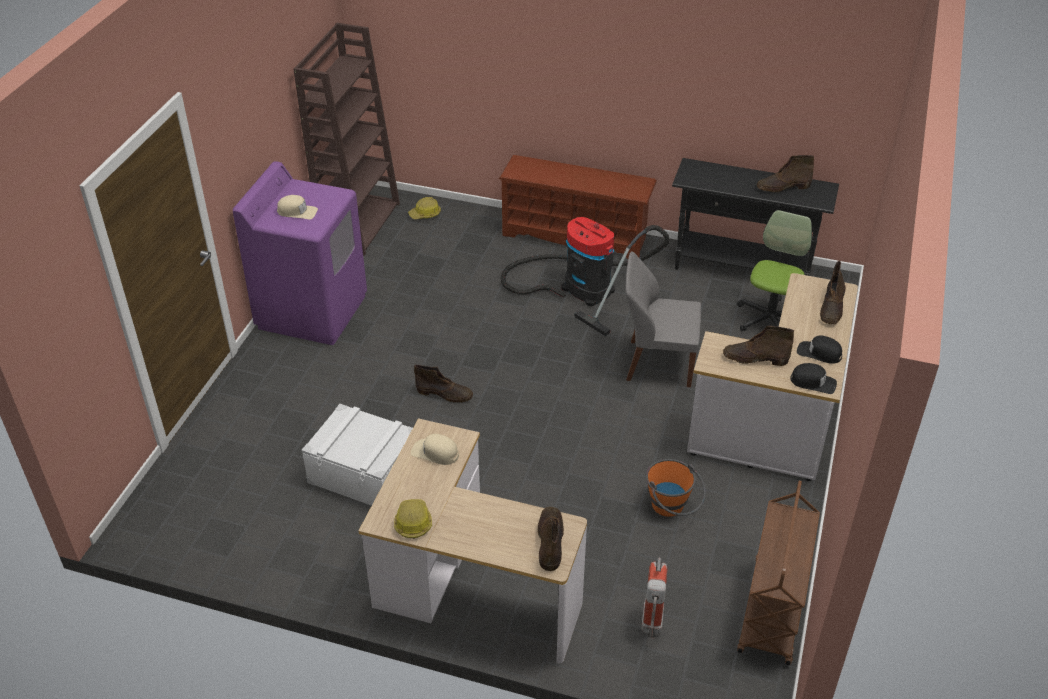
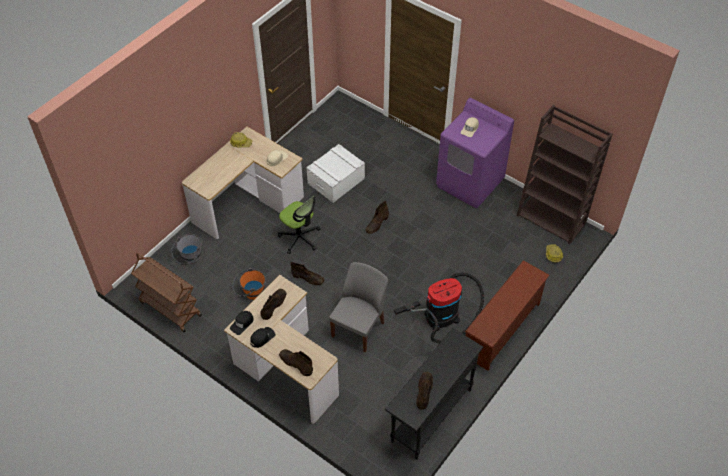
camera: 110 degrees right, 10 degrees up
(550, 541) = (204, 183): brown boot -> brown boot (308, 278)
(651, 627) = (189, 259): fire extinguisher -> grey bucket
(770, 319) = (373, 407): office chair -> office chair (300, 238)

